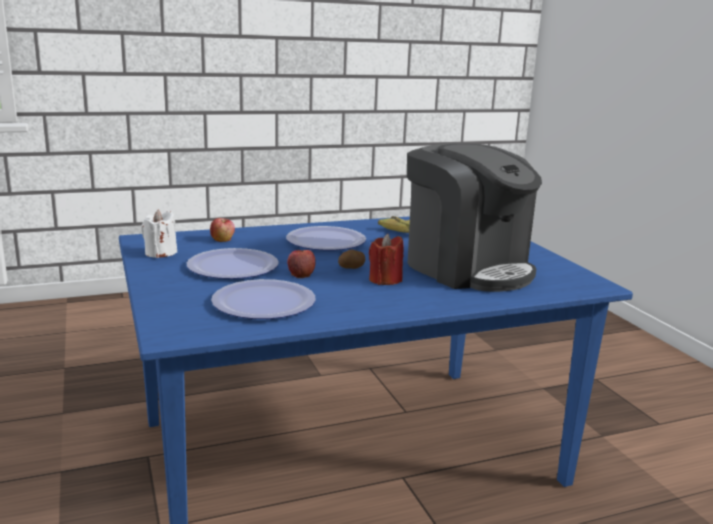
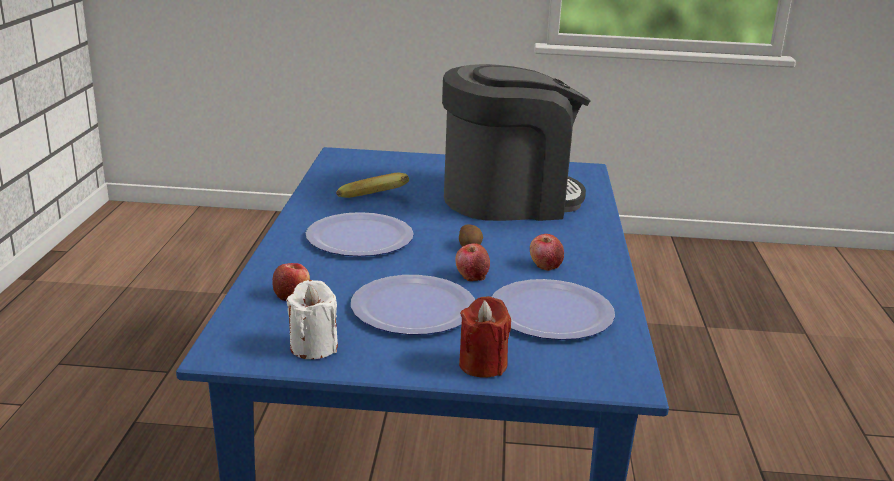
camera: 65 degrees left, 5 degrees up
(348, 292) = (545, 265): none -> apple
(385, 280) = (519, 240): red candle -> red candle (483, 365)

